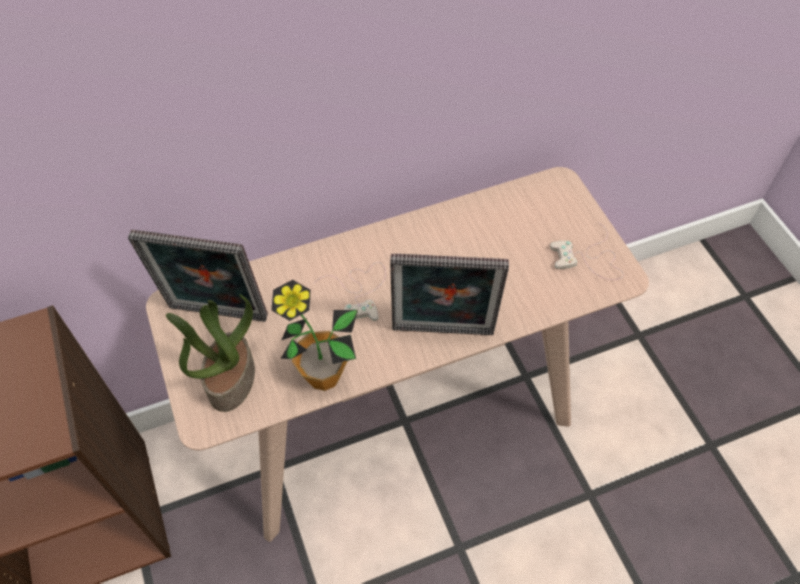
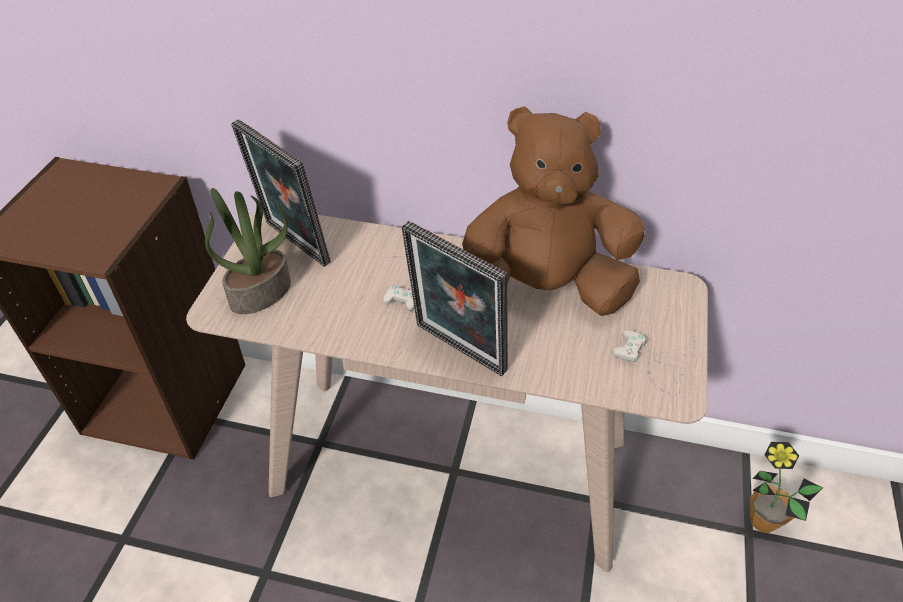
camera: 35 degrees right, 10 degrees down
(323, 376) = (330, 328): potted plant -> potted plant (762, 521)
(463, 242) = (542, 291): none -> brown plush toy

